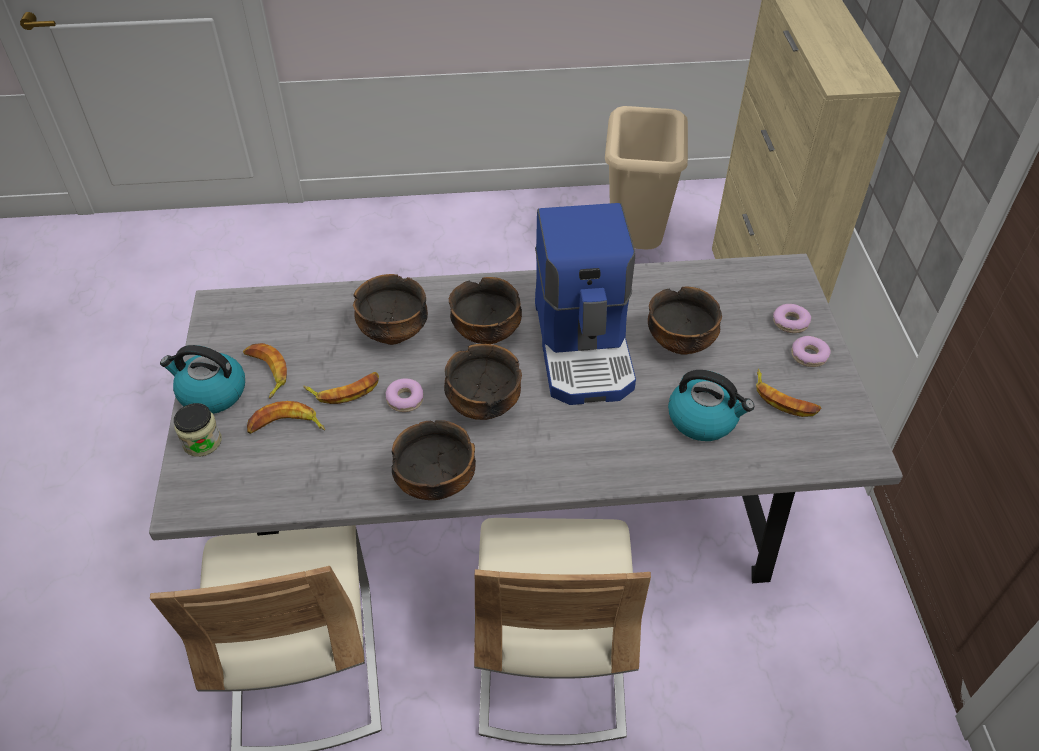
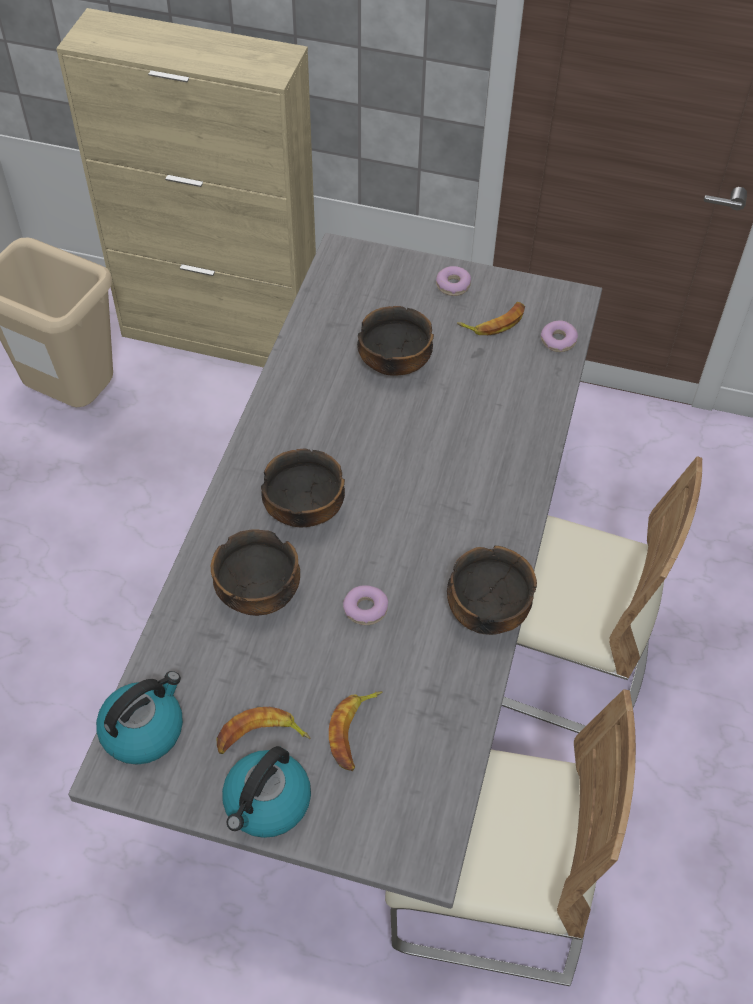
camera: 70 degrees left, 5 degrees up
(202, 442) = (341, 825): jar -> none
(345, 390) = (327, 662): banana -> none
(483, 404) = (403, 543): bowl -> none
(585, 347) = (365, 436): coffee machine -> none
(703, 419) = (493, 384): kettle -> kettle (144, 729)
(790, 322) = (408, 280): donut -> donut (558, 341)

